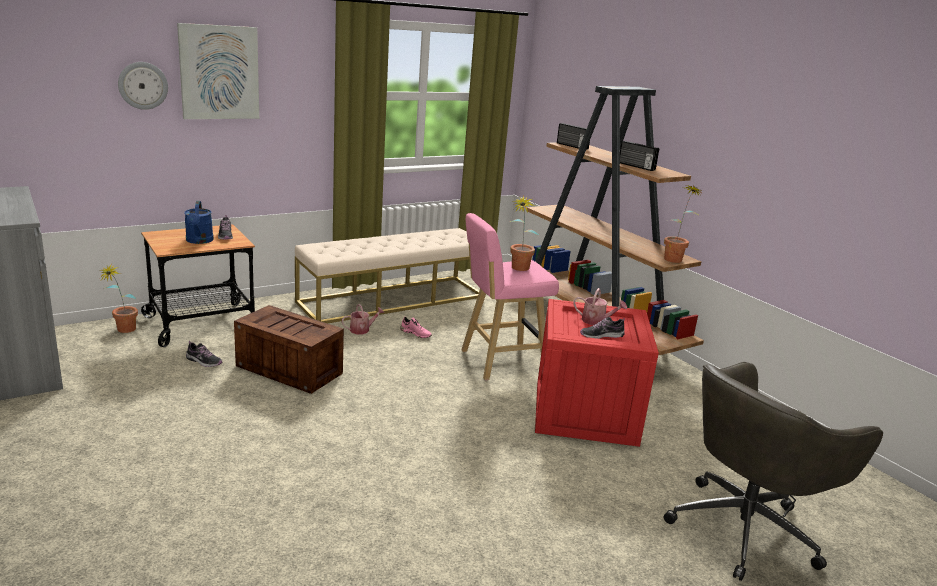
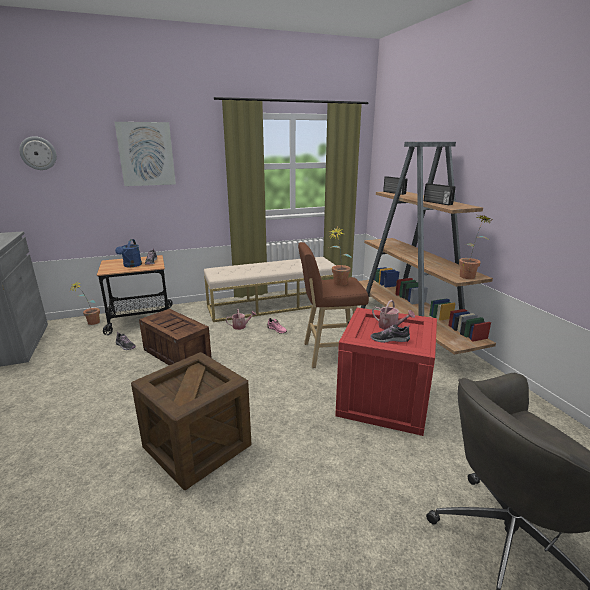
camera: 15 degrees right, 0 degrees up
(143, 85) = (95, 164): wall clock -> wall clock (38, 153)
(382, 475) = (197, 446): none -> crate
(499, 362) = (329, 353): pink stool -> brown stool

